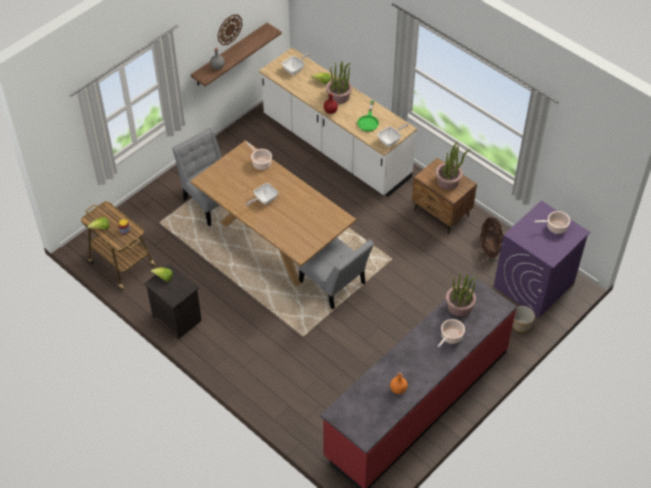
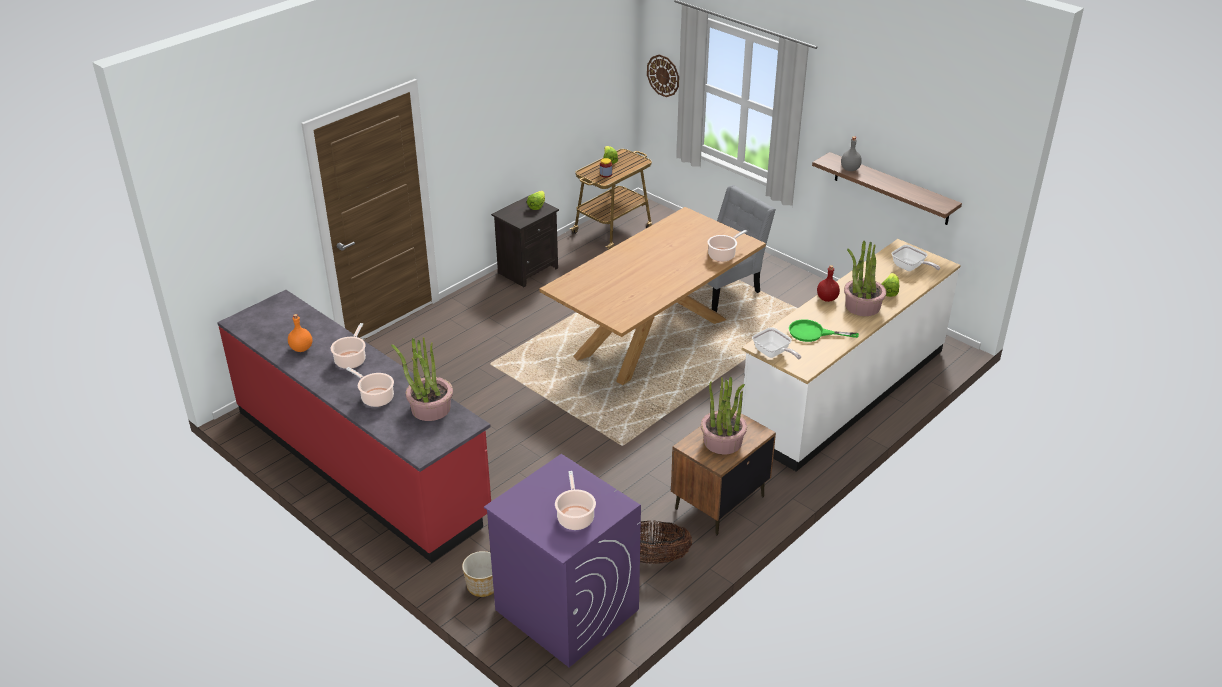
camera: 90 degrees right, 15 degrees down
(229, 29) = (900, 147): wall clock -> wall clock (663, 75)
(263, 200) = (653, 258): frying pan -> none
(334, 285) = (574, 390): grey chair -> none
(410, 357) = (351, 359): none -> cooking pot

